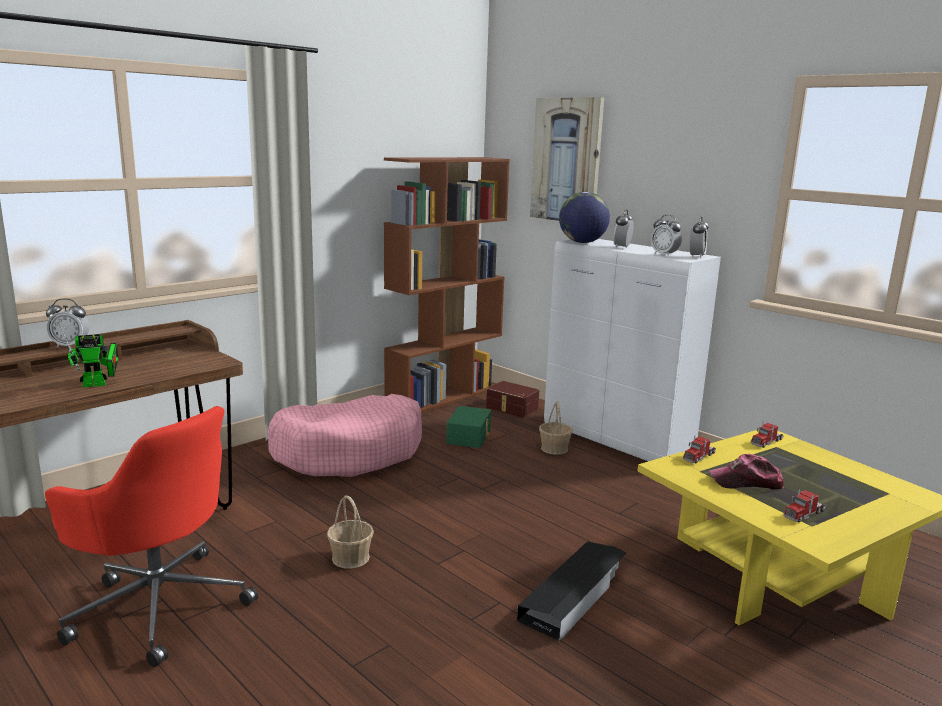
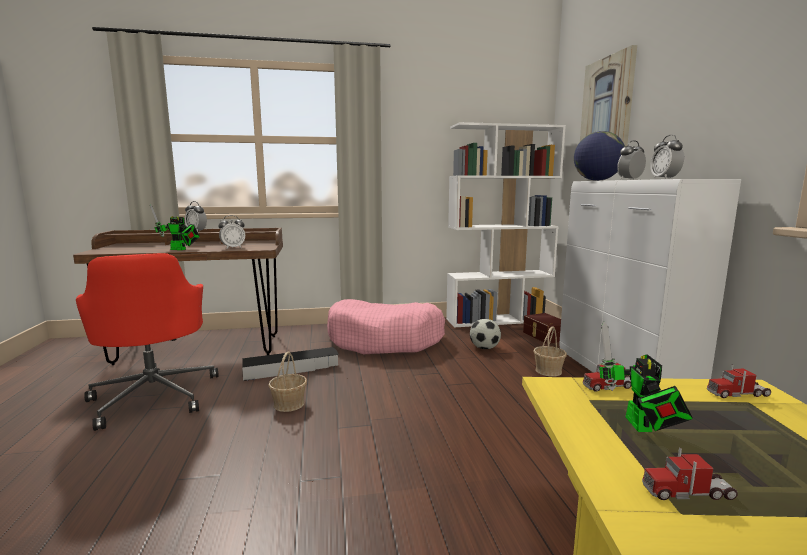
camera: 35 degrees right, 5 degrees down
(444, 396) = (498, 320): brown bookcase -> white bookcase
(470, 436) = (484, 348): green storage box -> football
(574, 595) = (413, 497): black storage box -> black storage box (291, 368)
(696, 256) = (704, 178): alarm clock -> alarm clock (233, 248)
(746, 482) = (640, 427): cap -> toy robot

